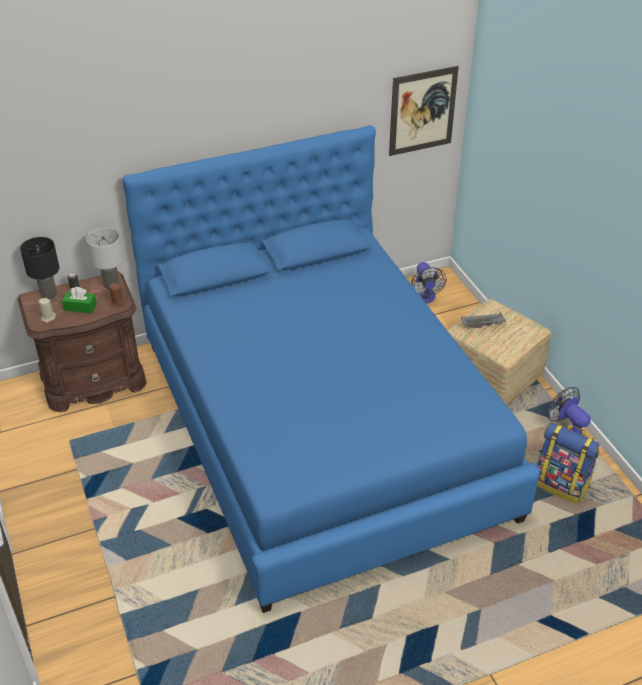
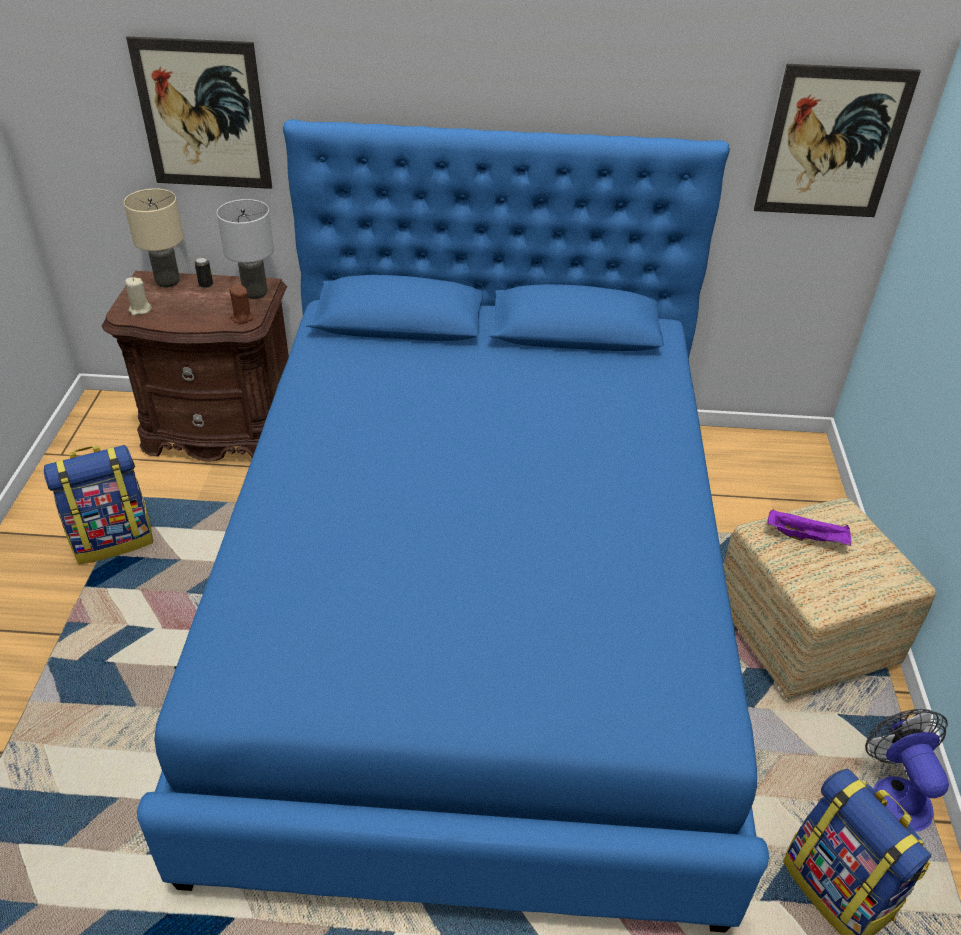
camera: 25 degrees right, 0 degrees up
(48, 294) = (167, 281): black table lamp -> beige table lamp
(63, 185) = (203, 115): none -> picture
(80, 307) = (191, 309): green tissue box -> none
(80, 467) = (113, 539): none -> backpack
(424, 298) = (758, 469): fan -> none
(482, 325) = (807, 537): grey tray -> purple tray

